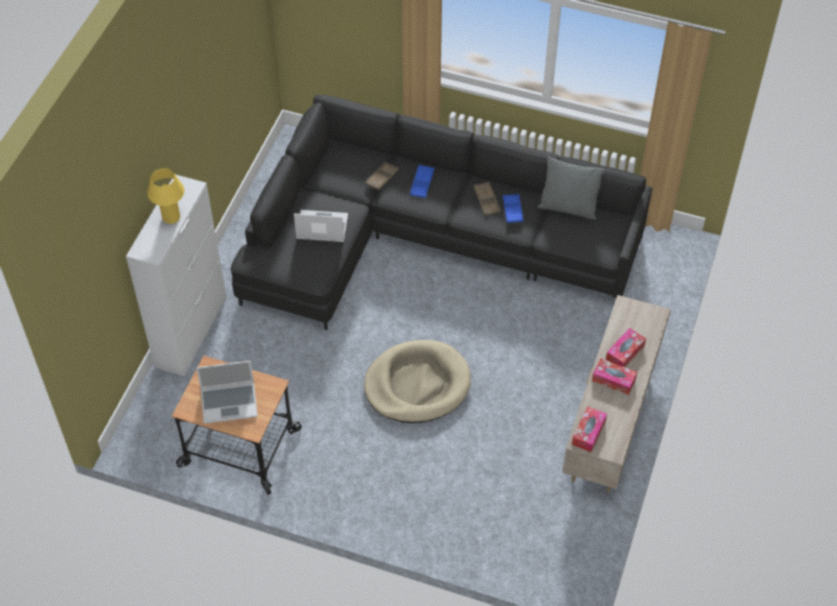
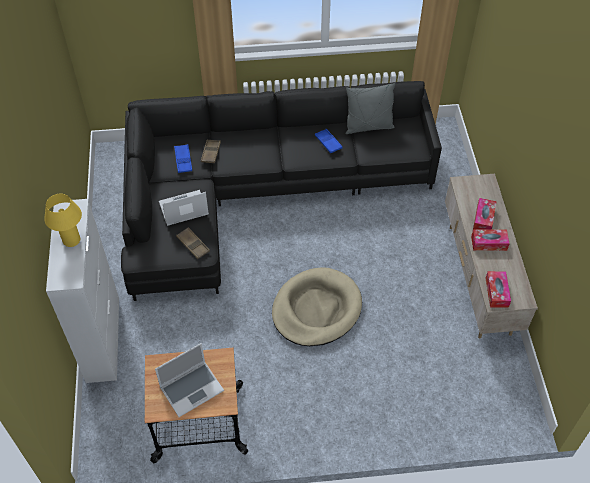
camera: 25 degrees left, 0 degrees up
(422, 183) = (245, 146): blue tray -> blue tray (183, 160)
(486, 200) = (304, 142): brown tray -> brown tray (193, 245)

